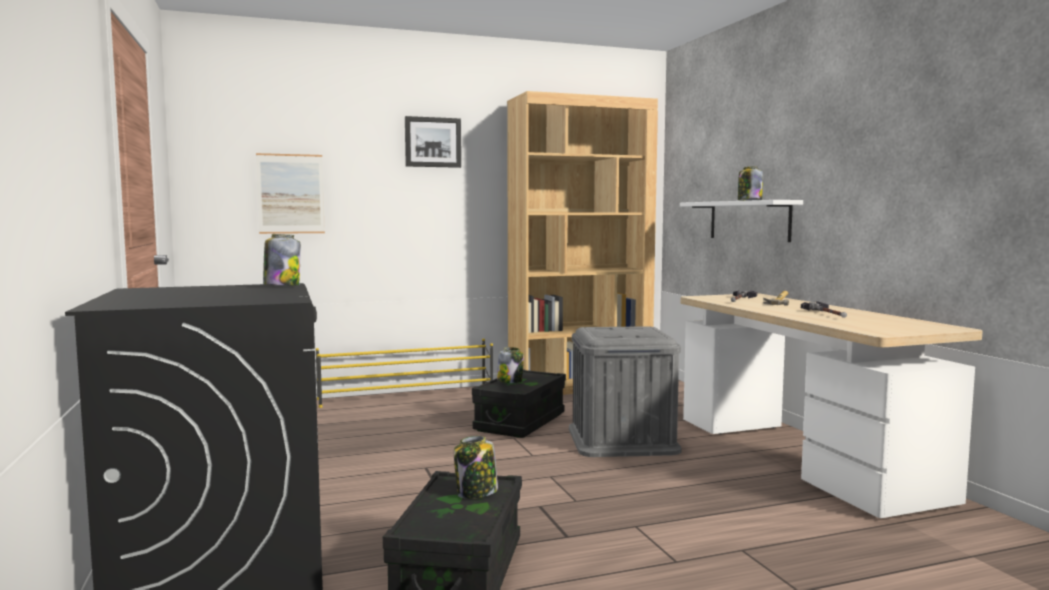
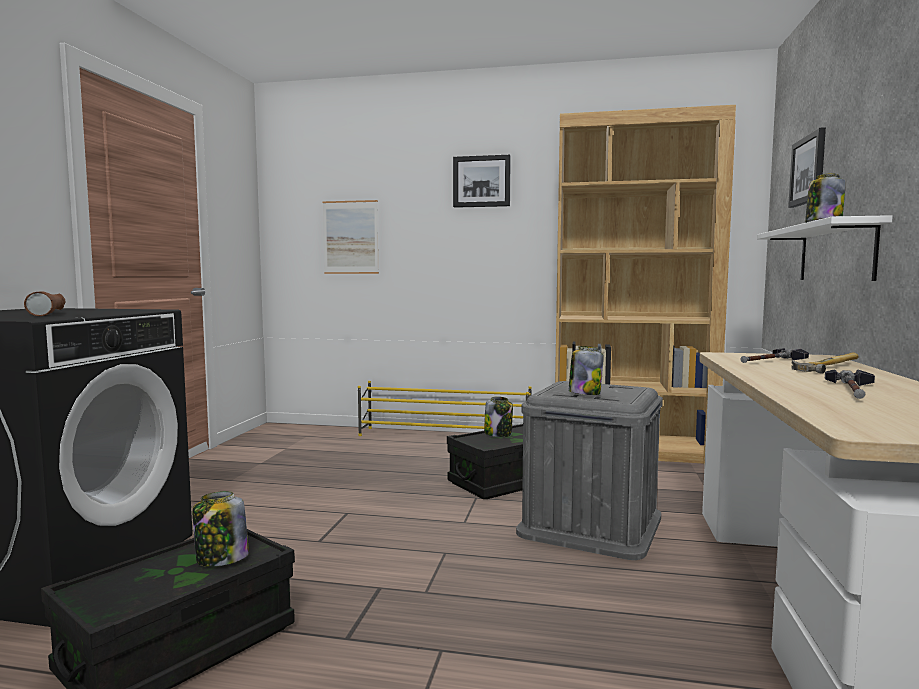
camera: 30 degrees right, 0 degrees up
(235, 294) = (49, 314): none -> brown flashlight
(281, 286) = (140, 310): jar -> jar (584, 393)
(714, 156) = (808, 170): none -> picture

